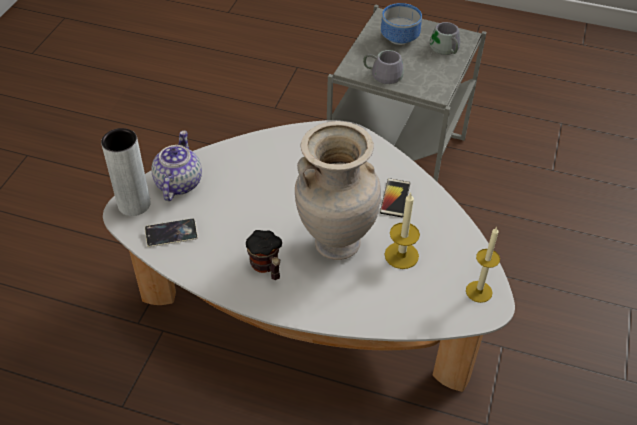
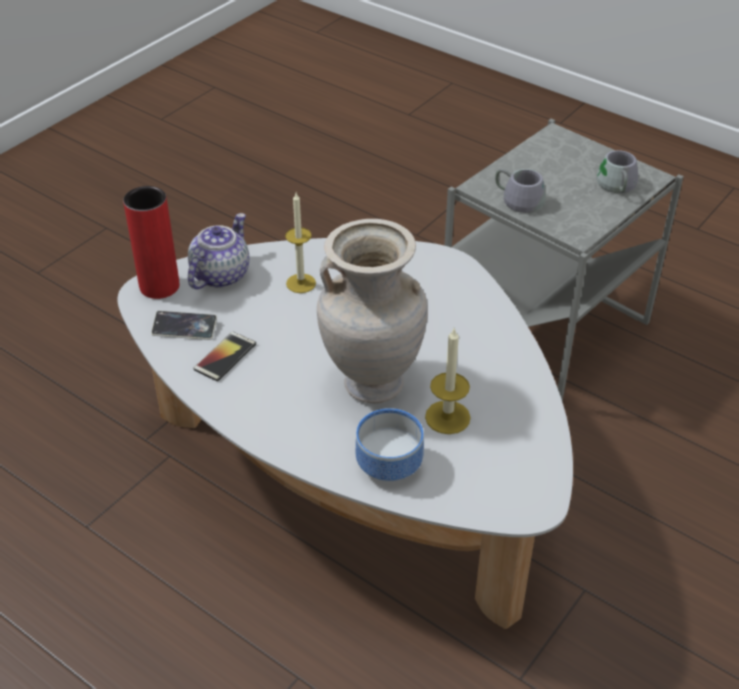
camera: 20 degrees right, 5 degrees down
(134, 204) = (159, 286): grey vase -> red vase
(266, 267) = (275, 390): mug -> none
(395, 198) = (473, 350): phone -> phone (225, 357)
(400, 37) = (564, 161): bowl -> bowl (392, 463)
(479, 291) = (526, 484): candle -> candle (301, 283)

